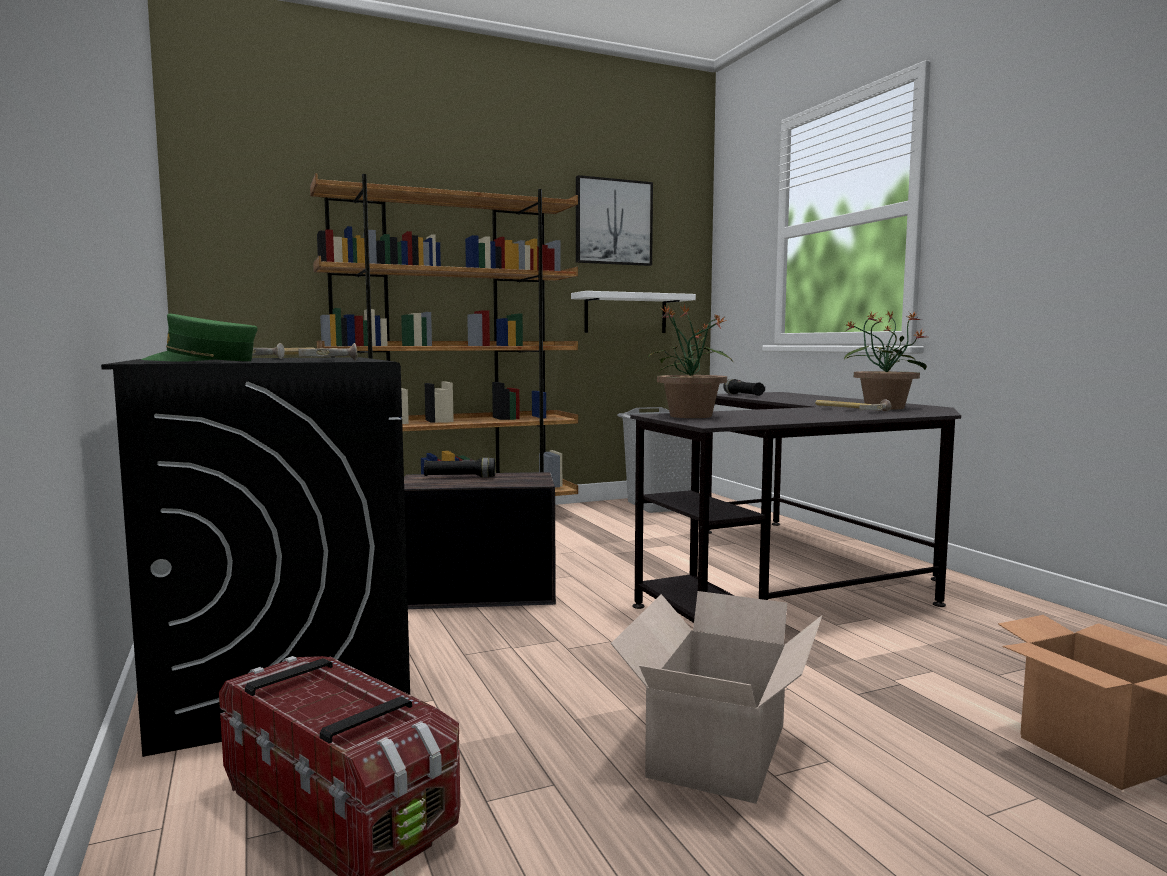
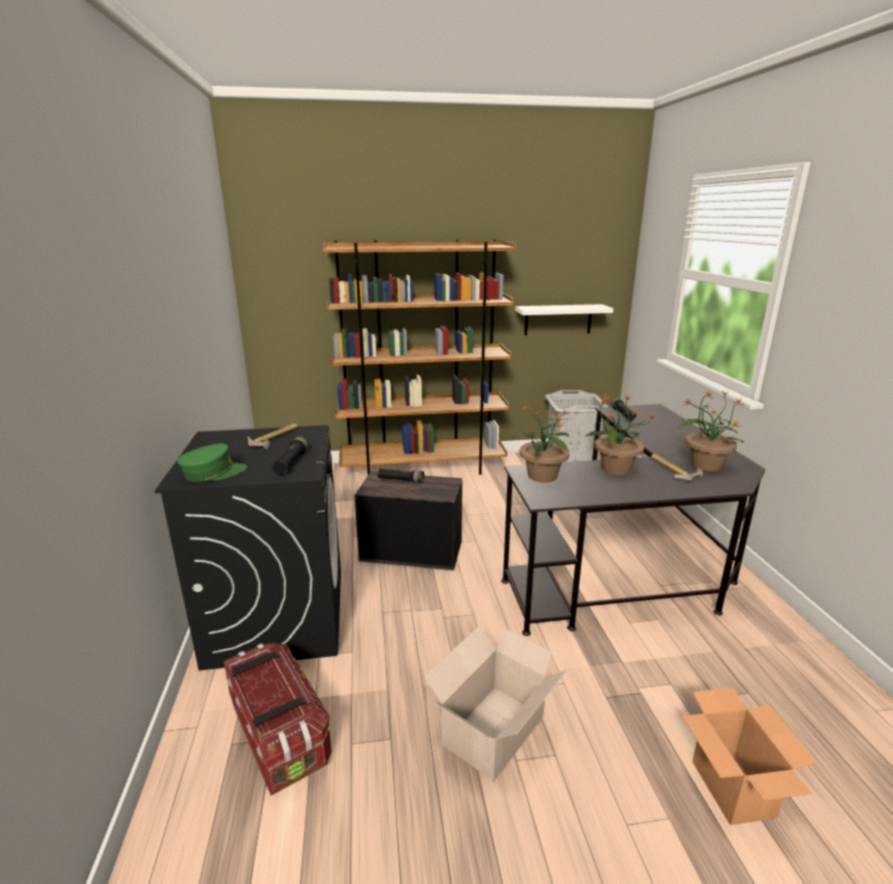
camera: 15 degrees right, 15 degrees up
(203, 361) = (213, 473): green cap -> green cap turned 150 degrees clockwise
(335, 359) = (291, 463): hammer -> black flashlight
(613, 222) = (552, 249): picture -> none
(778, 411) = (614, 469): none -> potted plant

